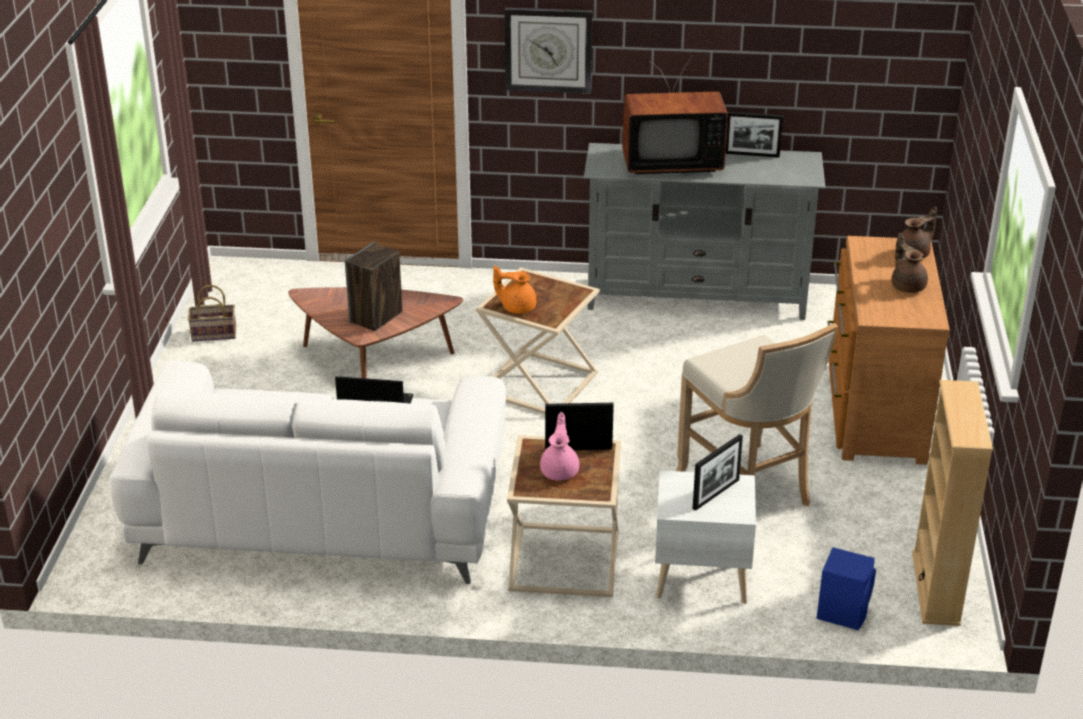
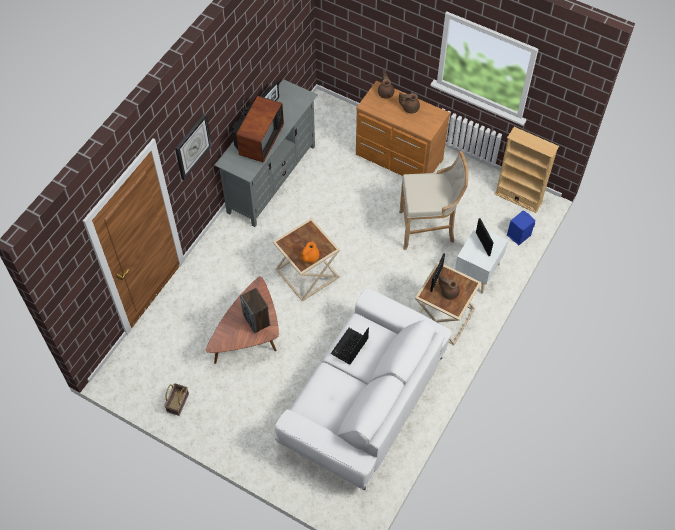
camera: 65 degrees left, 25 degrees up
(560, 470) = (449, 292): pink teapot -> brown teapot

